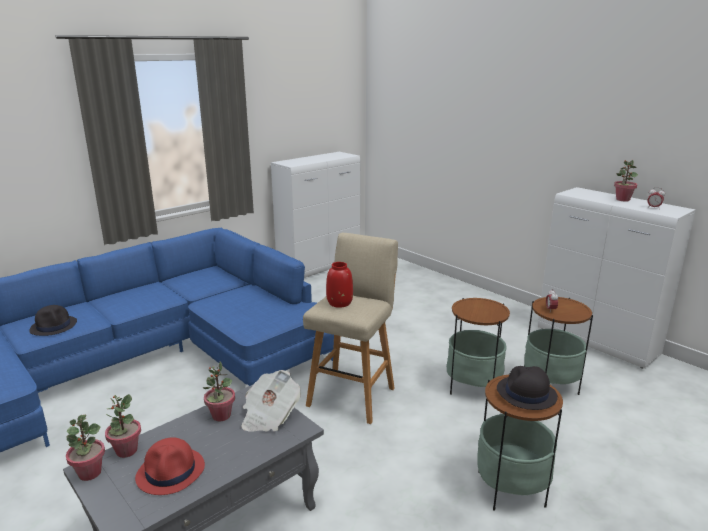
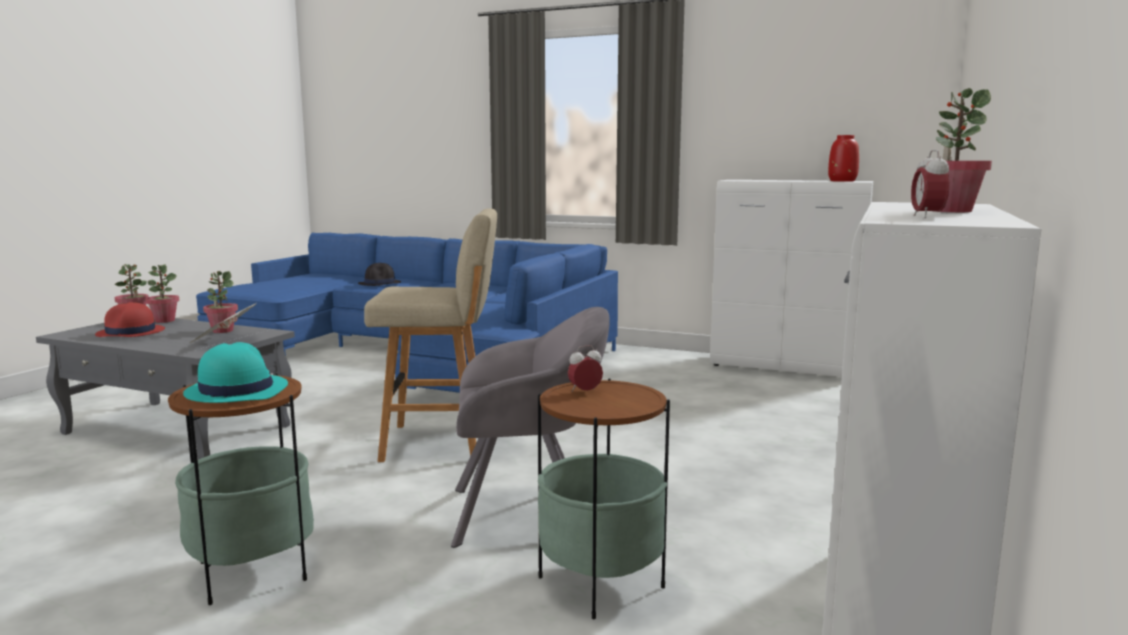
camera: 65 degrees right, 10 degrees down
(339, 303) = (419, 288): red vase -> red vase (842, 181)
(473, 387) = (529, 512): side table -> grey armchair
(526, 394) = (236, 390): black hat -> turquoise hat

